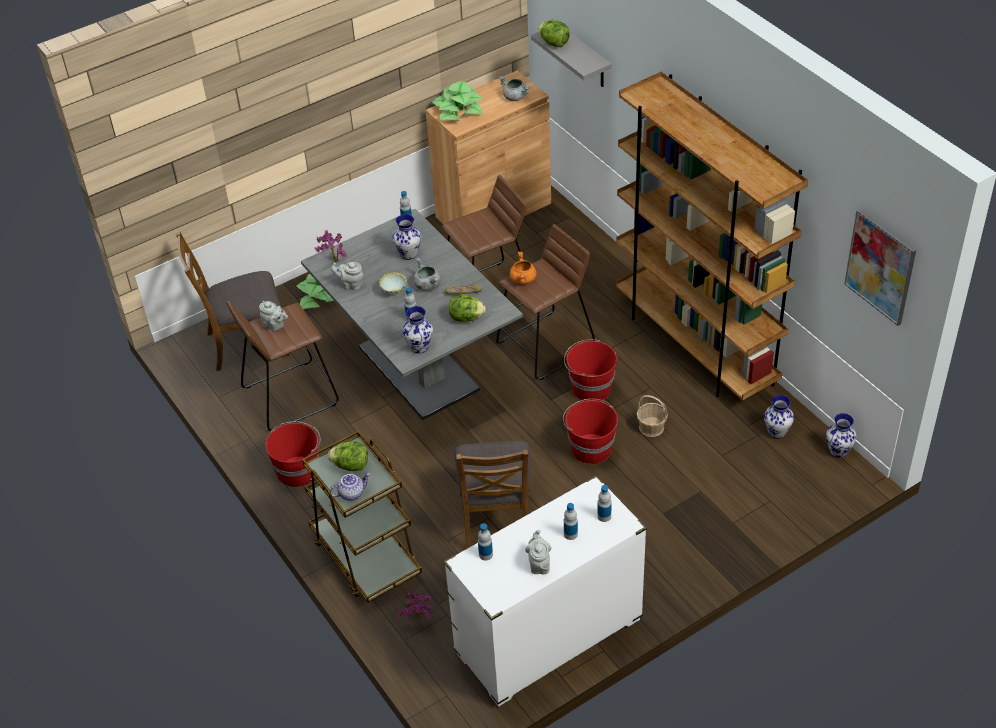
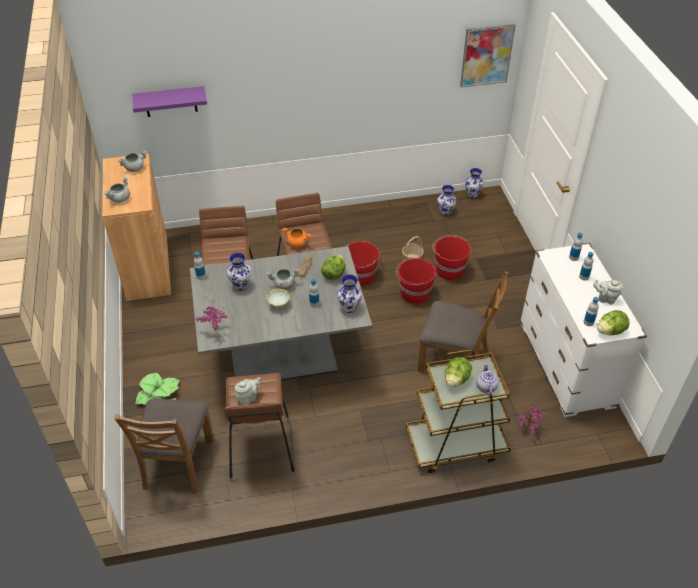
camera: 70 degrees left, 0 degrees up
(298, 470) = (346, 464): red bucket -> red bucket (449, 270)
(350, 284) = (251, 328): grey teapot -> none
(458, 109) = (120, 199): potted plant -> grey cooking pot
(554, 43) = (154, 101): lettuce -> lettuce (610, 331)
(584, 57) = (170, 101): grey shelf -> purple shelf
(695, 345) = (353, 218): brown bookcase -> none

